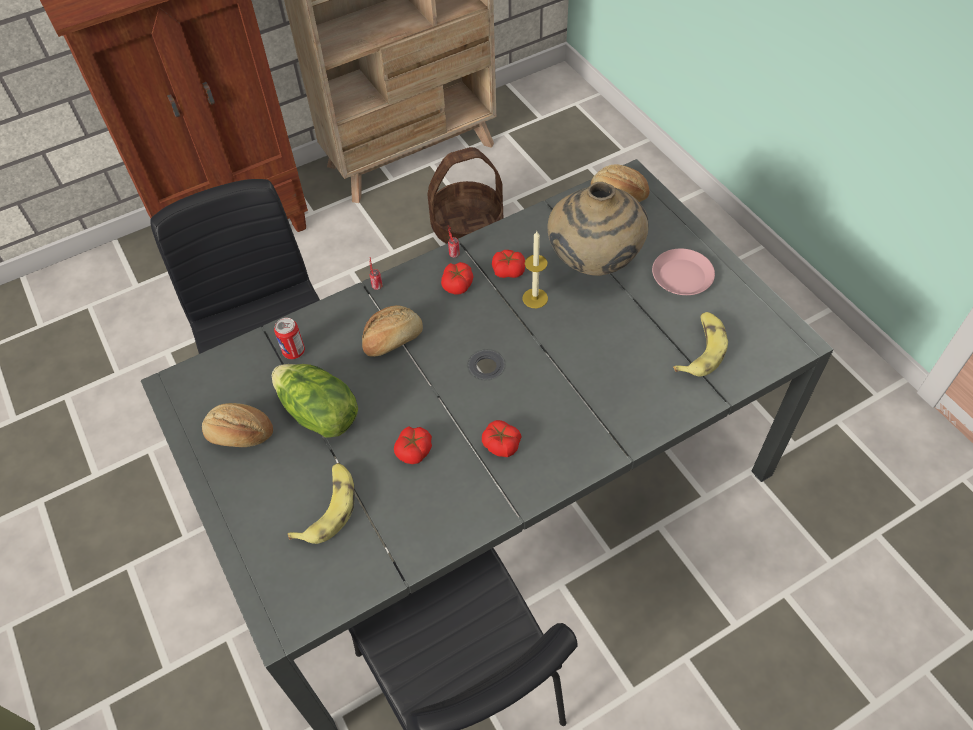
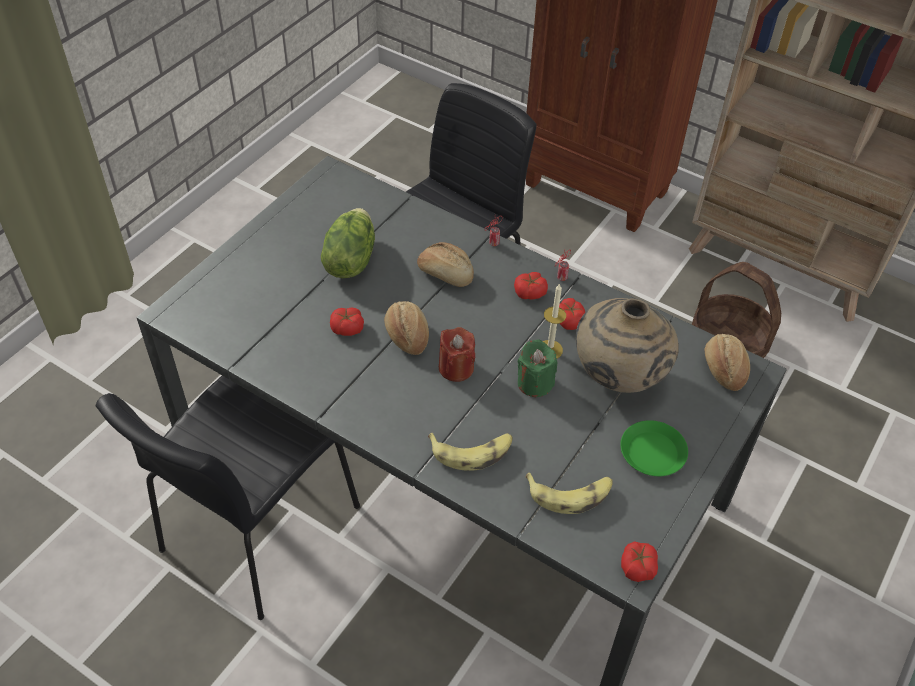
camera: 60 degrees right, 5 degrees down
(239, 435) = (309, 225): bread -> bread (406, 336)
(294, 351) = (399, 222): can -> none
(328, 507) = (272, 298): banana -> banana (472, 452)
(501, 444) = (382, 380): tomato -> tomato (637, 567)
(519, 377) = (456, 368): none -> red candle
(568, 325) = (534, 383): none -> green candle
(682, 276) = (653, 452): pink plate -> green plate

